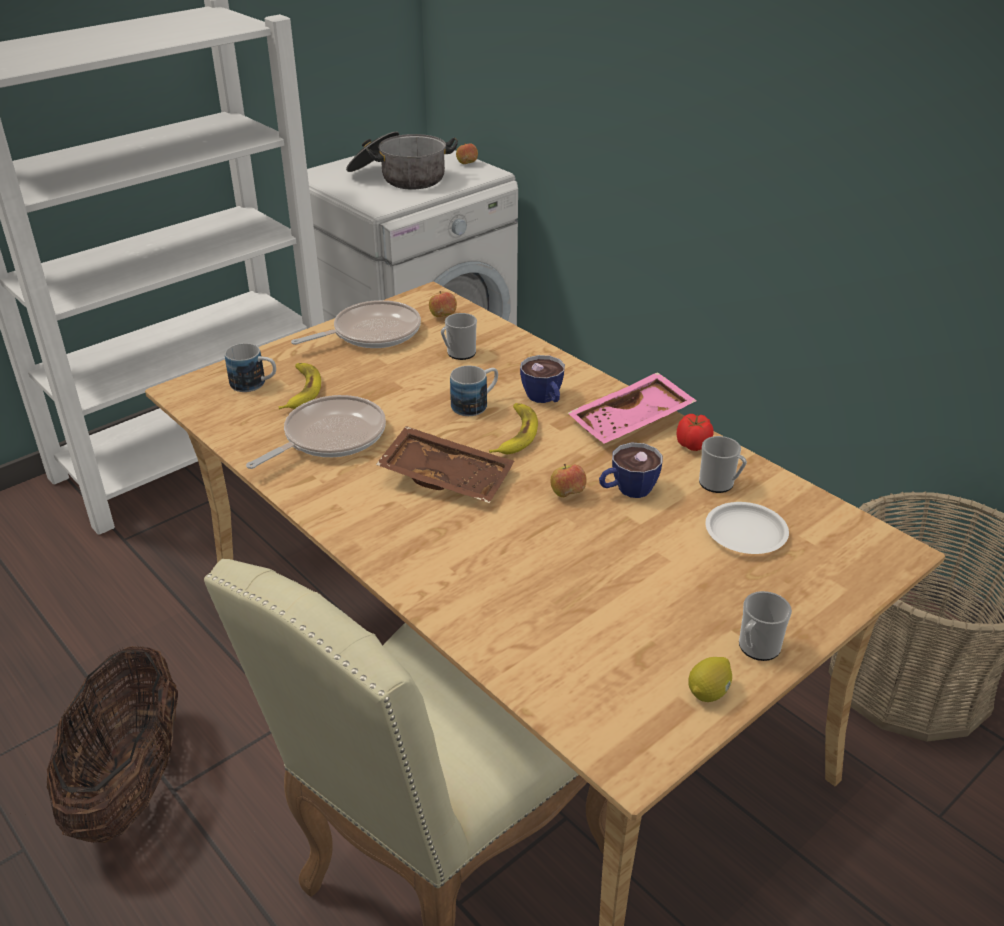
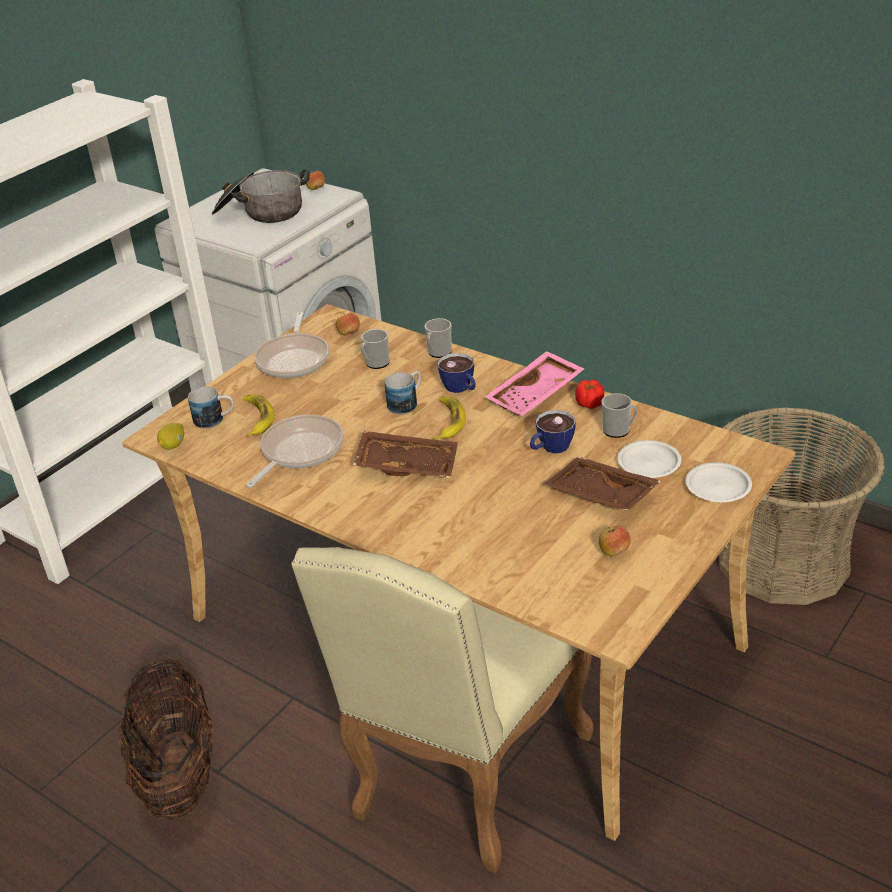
camera: 10 degrees left, 0 degrees up
(371, 333) = (294, 359): frying pan -> frying pan turned 135 degrees clockwise
(567, 494) = (506, 460): apple -> apple (614, 552)
(669, 563) = (600, 496): none -> brown tray
(709, 692) = (655, 578): lemon -> lemon (173, 445)
(756, 648) = (679, 542): mug -> mug (438, 353)
(829, 582) = (718, 487): none -> white plate

